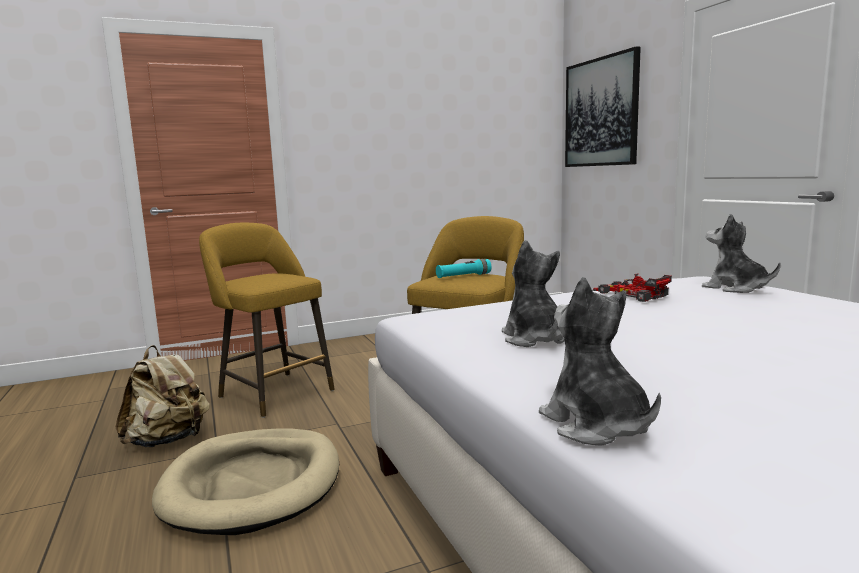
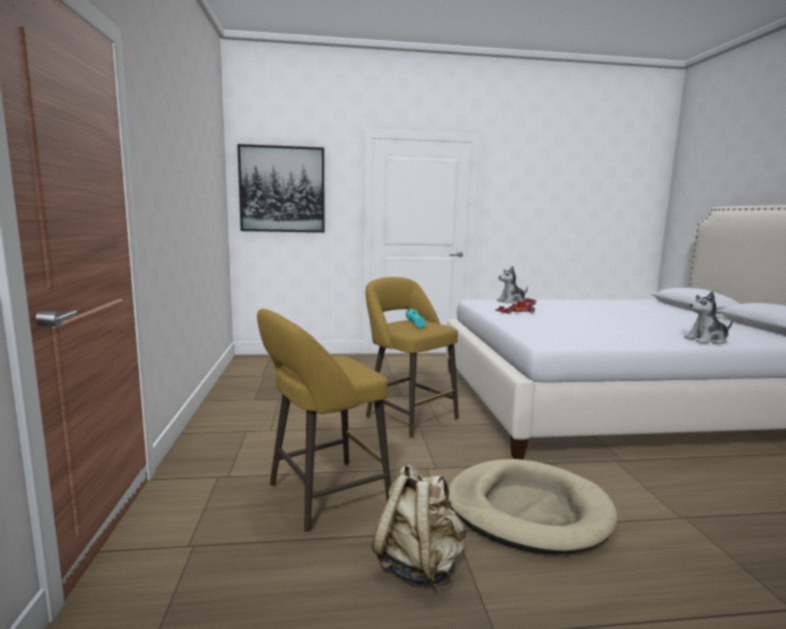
camera: 75 degrees left, 0 degrees up
(534, 339) = (600, 332): plush toy -> none

